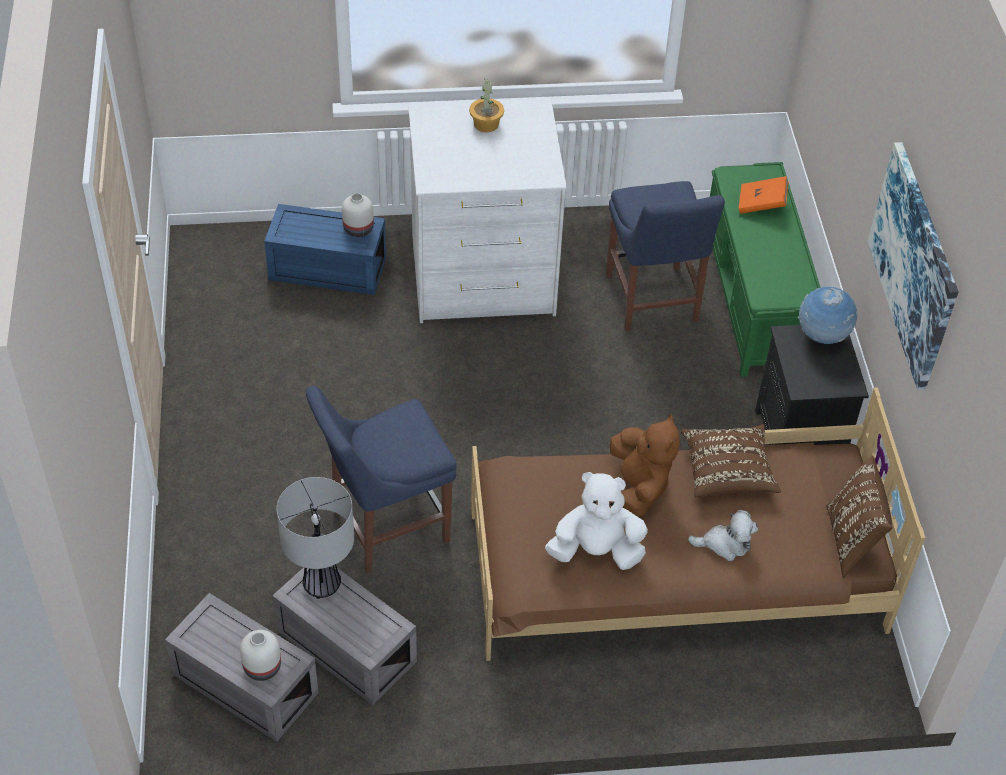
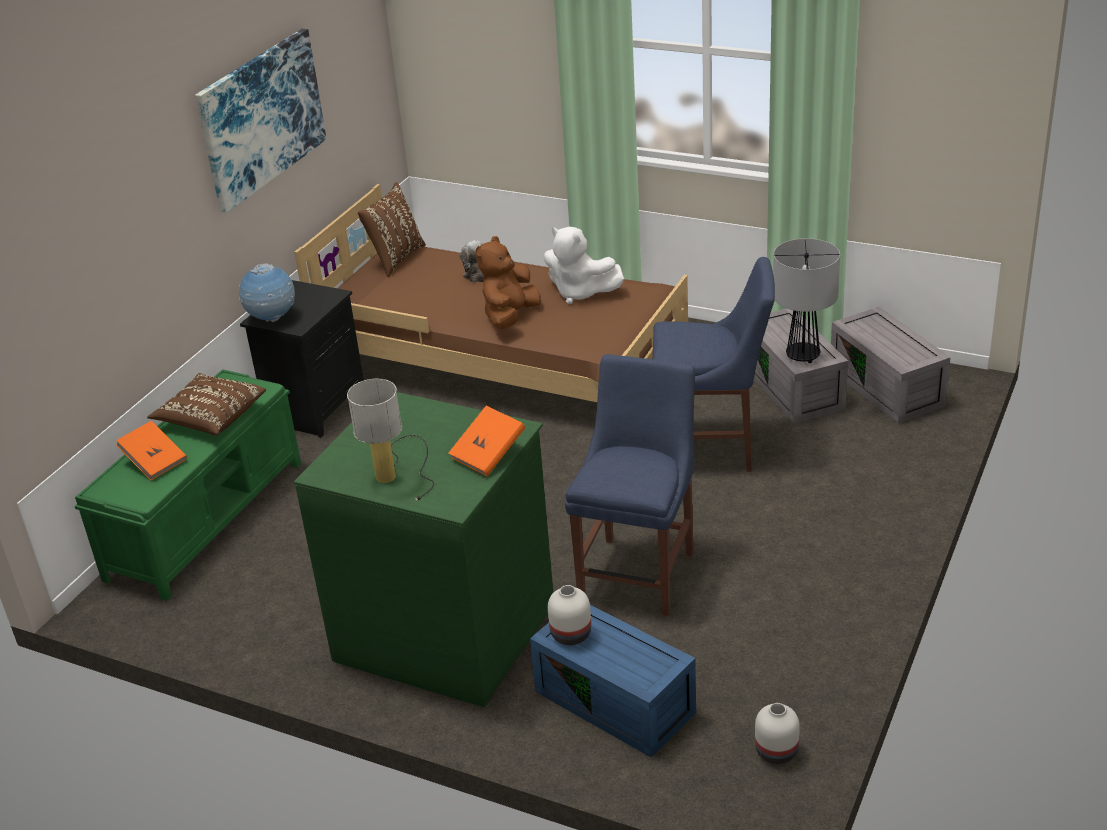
camera: 145 degrees left, 15 degrees down
(263, 667) = (875, 325): white vase -> white vase (775, 751)
(433, 155) = (488, 455): none -> orange book
(482, 277) = (446, 629): white dresser -> green dresser
(486, 124) = (397, 471): potted plant -> table lamp
(652, 302) = (302, 548): blue chair -> blue chair (639, 571)
(727, 471) = (434, 309): brown pillow -> brown pillow (211, 418)

